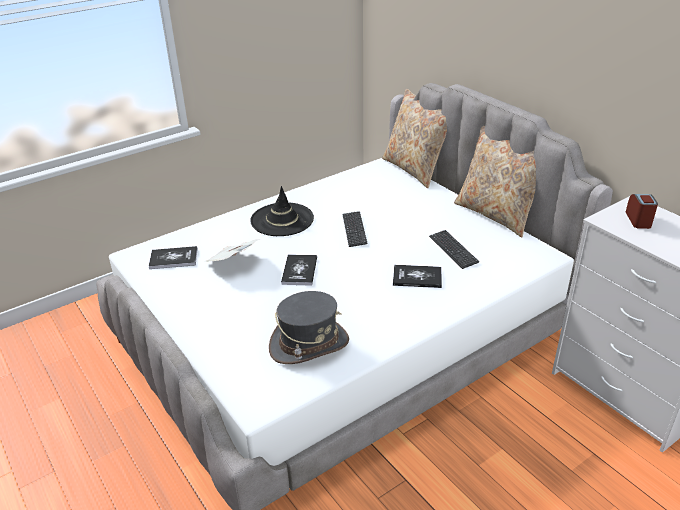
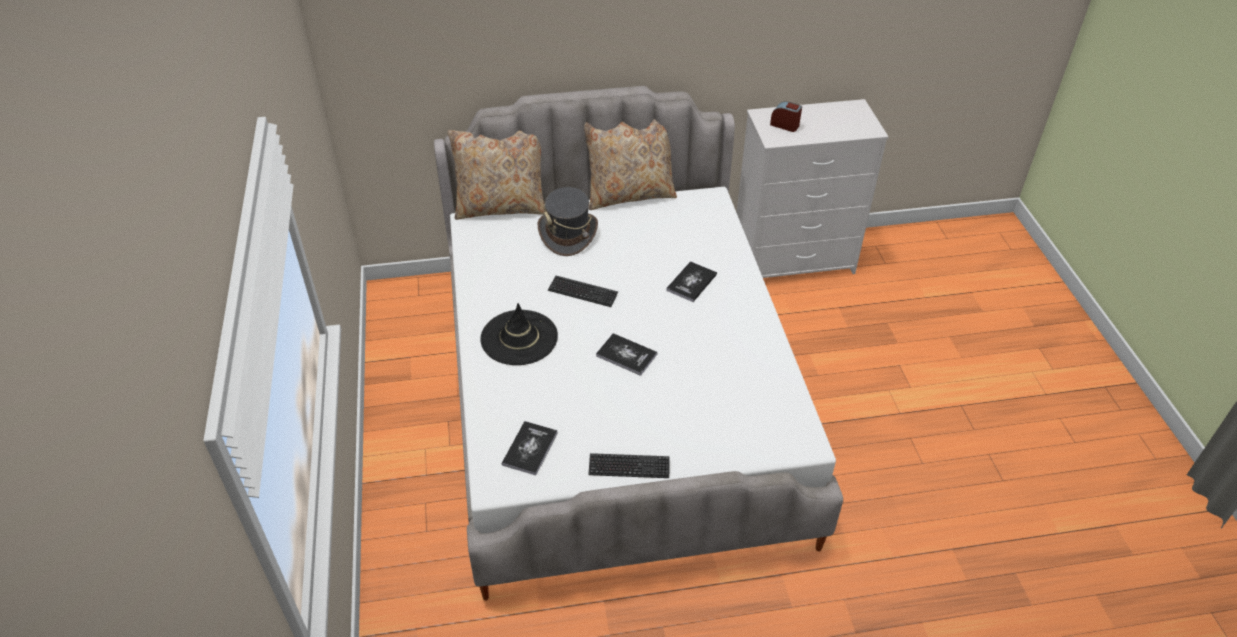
camera: 65 degrees left, 10 degrees up
(233, 263) = (576, 400): newspaper -> none
(309, 344) = (745, 385): grey hat -> grey hat (568, 234)
(453, 250) = (666, 244): keyboard -> keyboard (629, 467)

